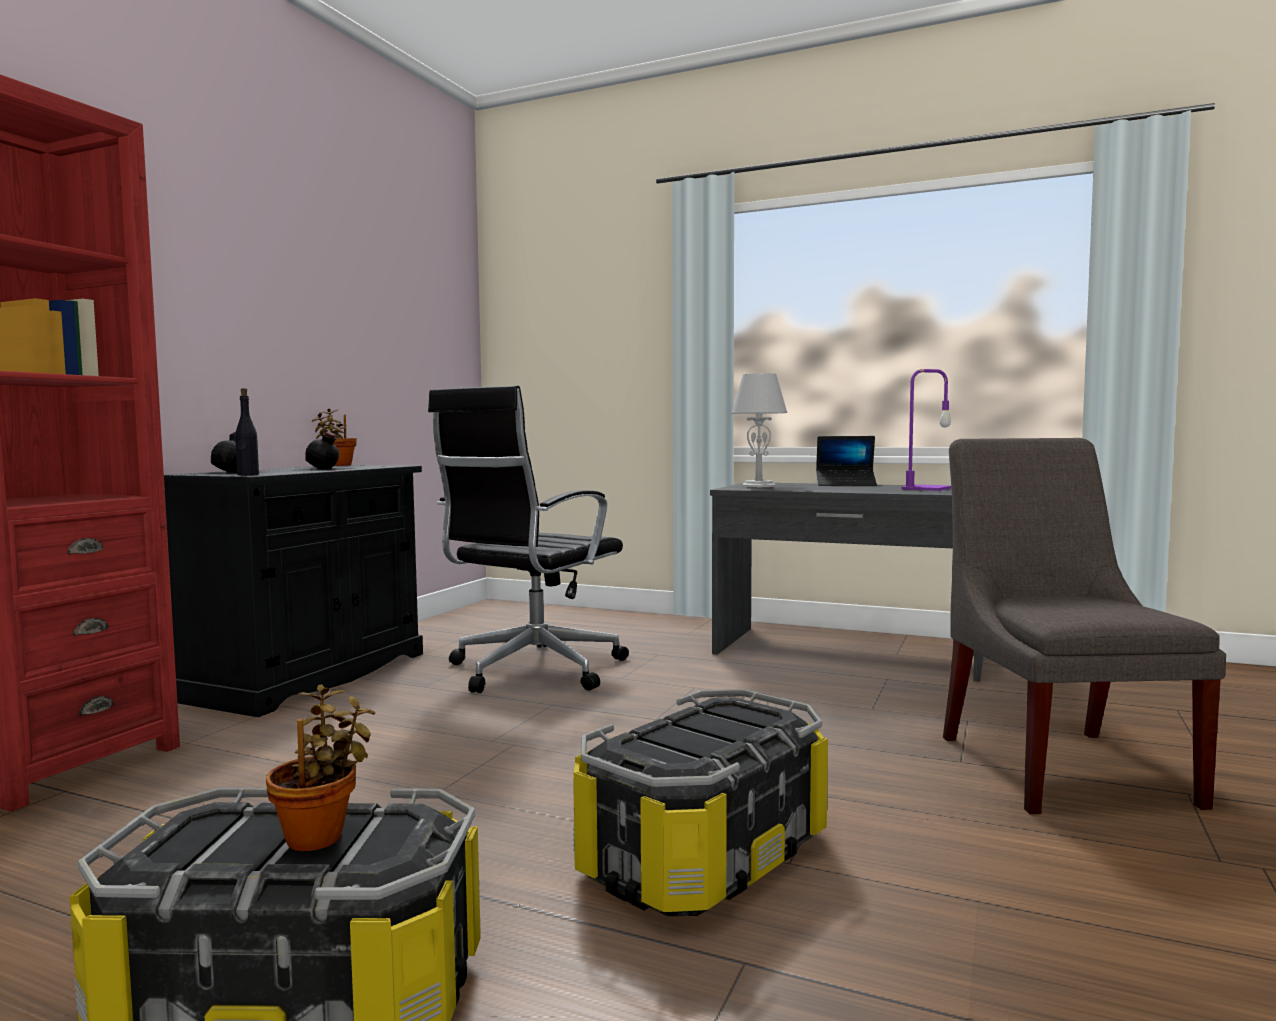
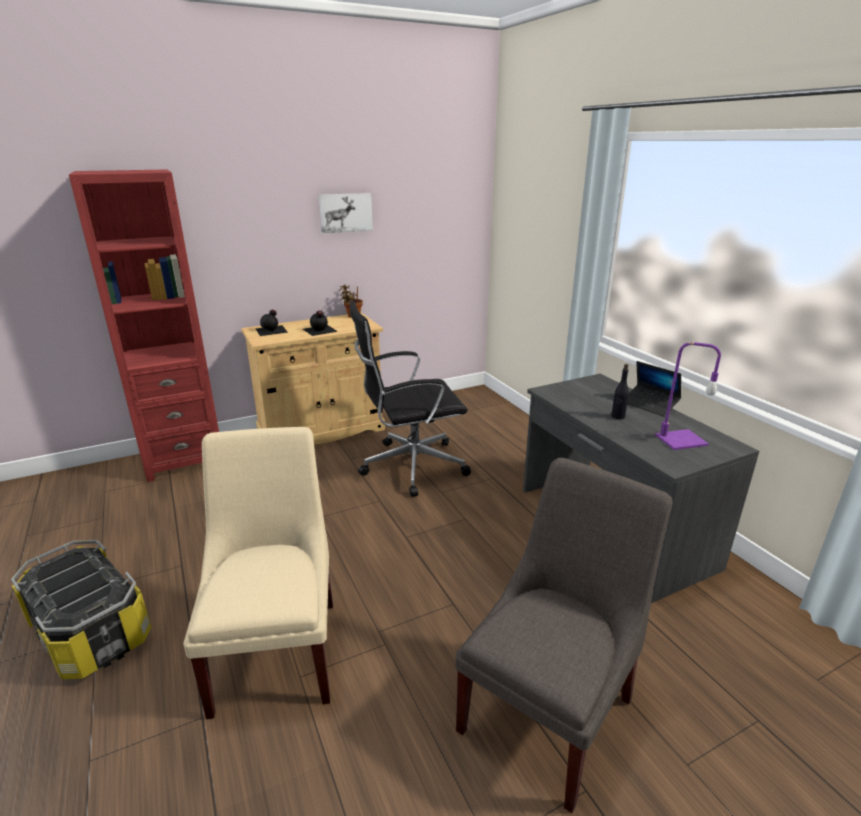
camera: 40 degrees right, 20 degrees up
(248, 474) = (261, 340): black bottle -> black bottle (617, 417)
(310, 676) = (321, 430): black cabinet -> beige cabinet
(320, 295) = (345, 212): none -> picture
(321, 836) = (81, 586): potted plant -> none
(703, 856) = (278, 648): storage box -> beige chair
(758, 486) = (577, 389): grey table lamp -> none

